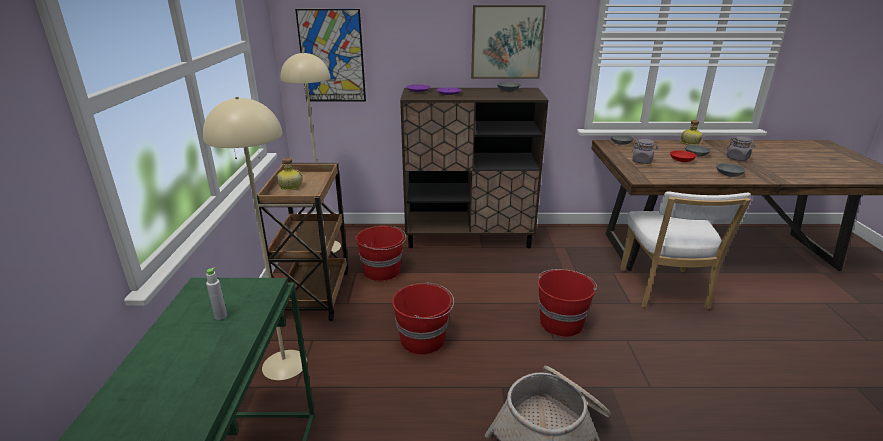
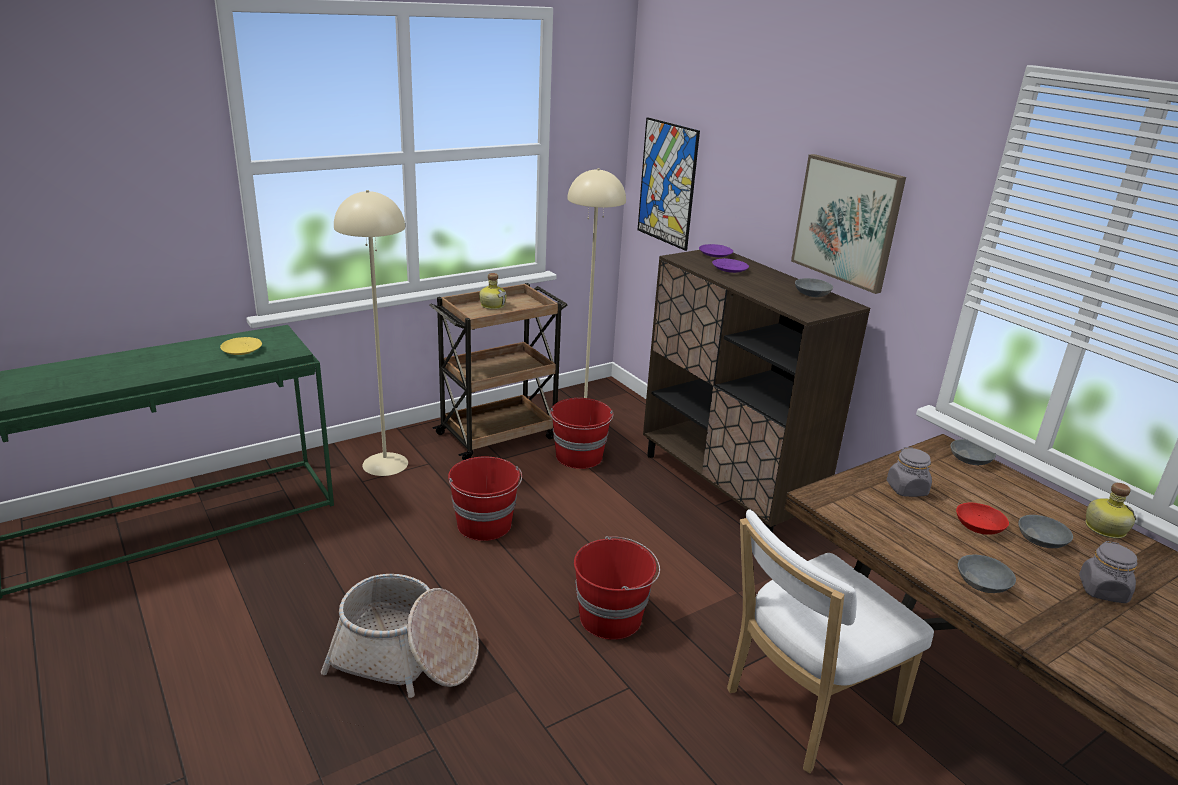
camera: 55 degrees right, 0 degrees up
(221, 316) = (242, 350): grey bottle -> yellow plate

